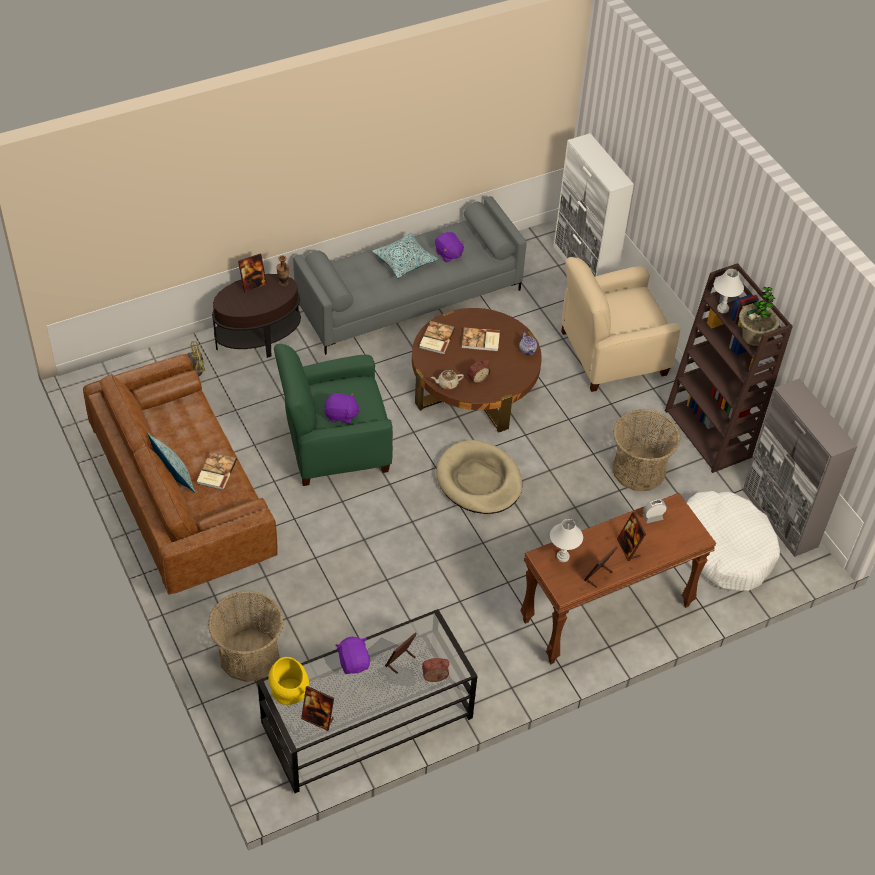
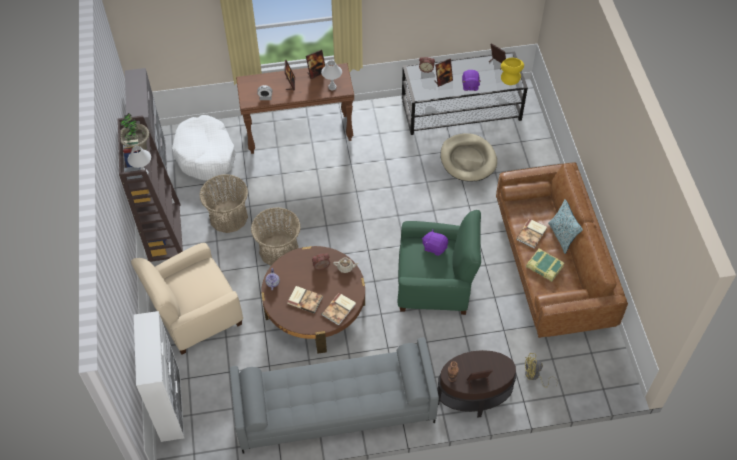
camera: 160 degrees left, 5 degrees up
(193, 433) = (544, 267): none -> book
(249, 655) = (522, 156): basket -> basket (279, 250)
(404, 261) = (338, 392): pillow -> none
(448, 254) = (297, 391): purple plush toy -> none
(479, 480) = (342, 233): beige dog bed -> beige dog bed (468, 159)
(611, 353) = (195, 314): beige armchair -> beige armchair turned 150 degrees clockwise

